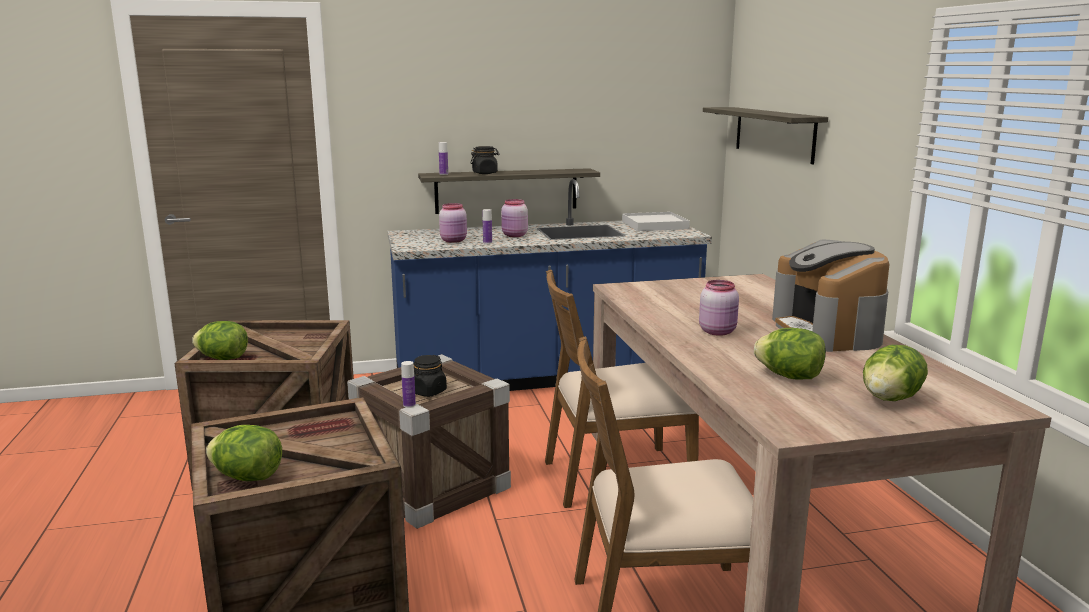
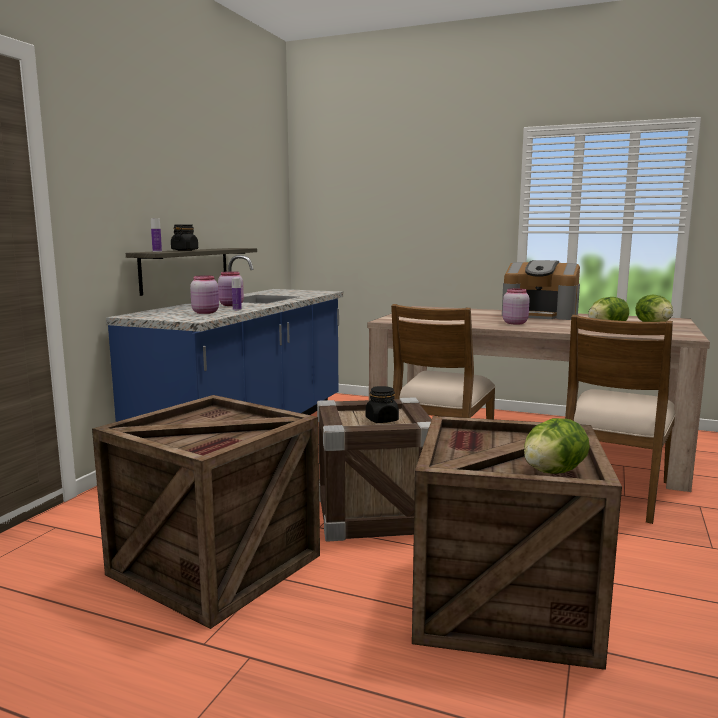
camera: 55 degrees left, 5 degrees down
(223, 358) = (208, 449): lettuce -> none
(409, 405) = (418, 424): bottle -> none
(654, 225) = (284, 291): white tray -> none
(774, 133) = (359, 214): shelf -> none

